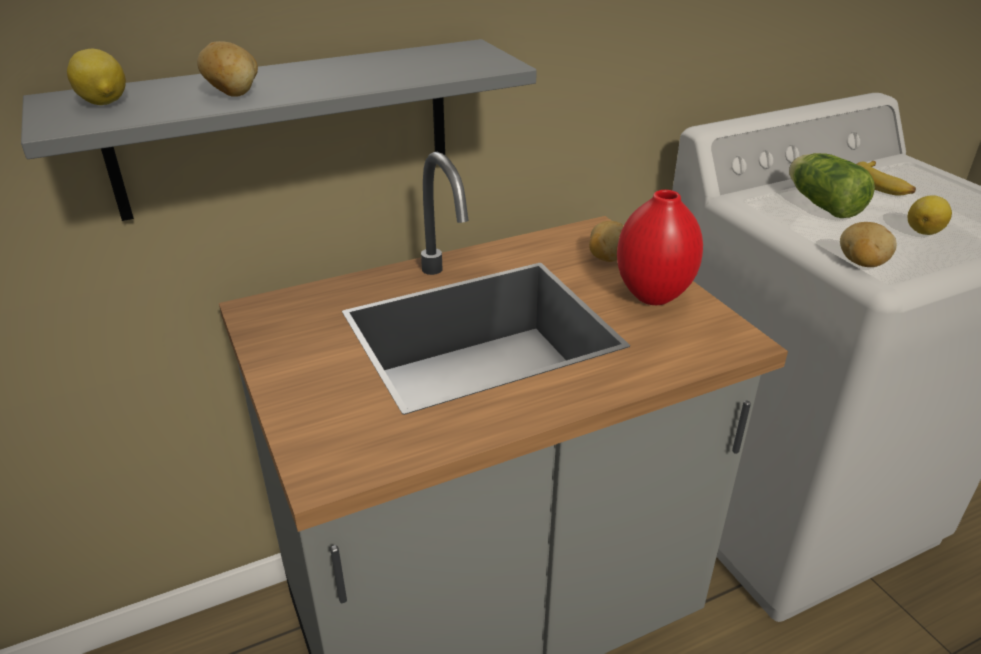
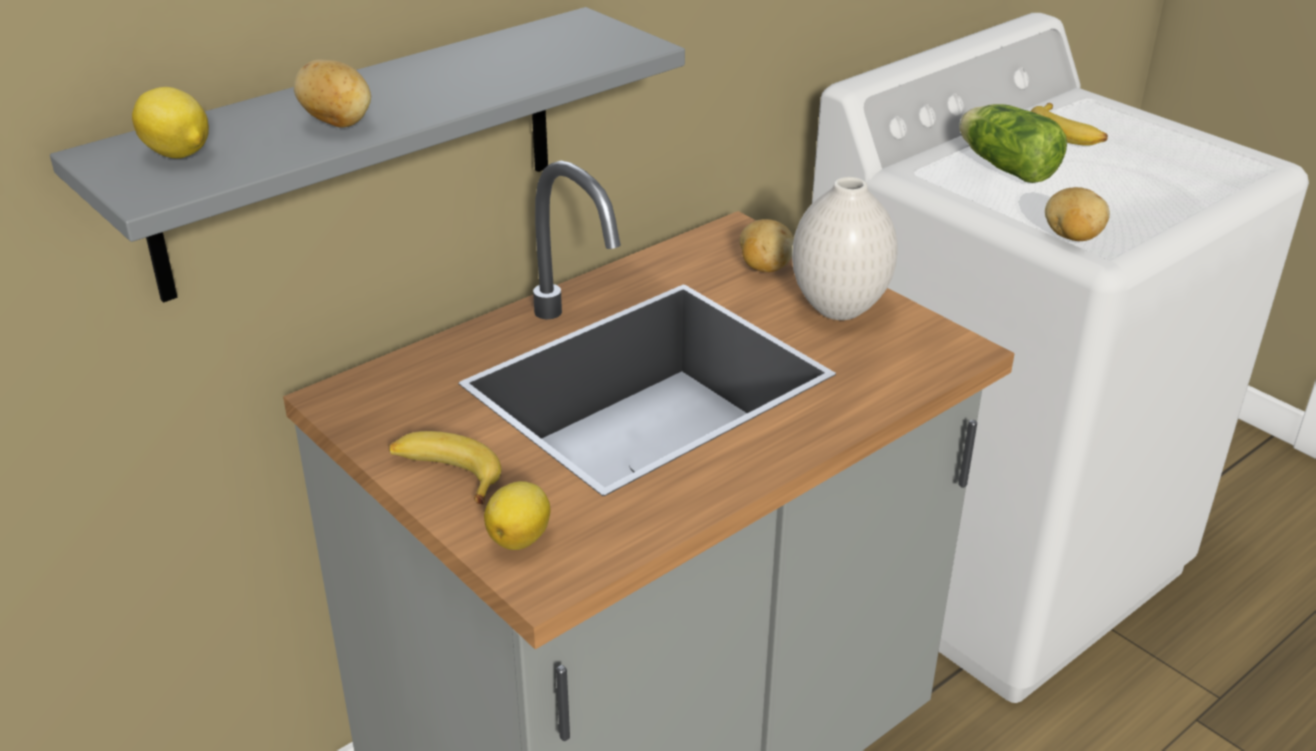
camera: 15 degrees left, 0 degrees up
(295, 377) = (445, 474): none -> banana
(654, 296) = (840, 309): red vase -> white vase
(924, 231) = (1129, 188): lemon -> lemon (520, 538)

